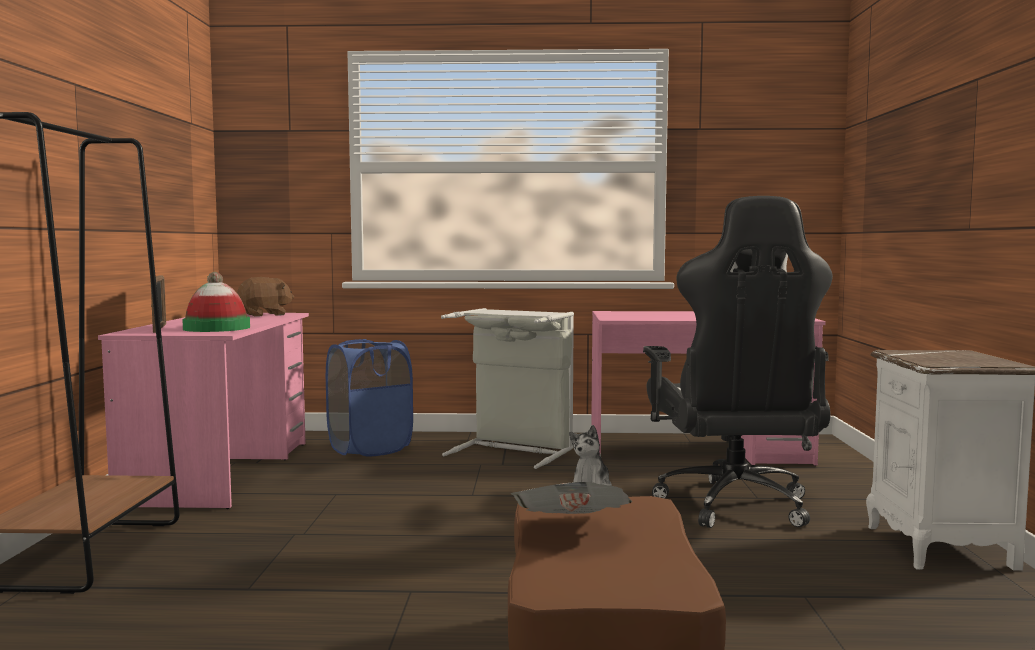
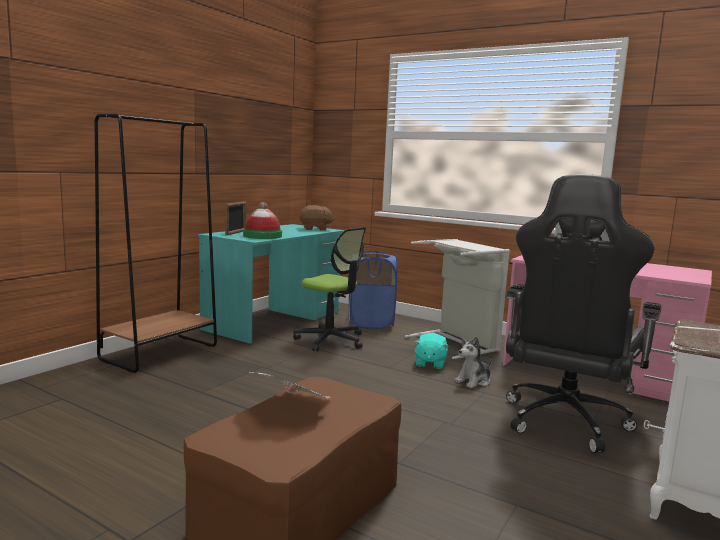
camera: 30 degrees right, 5 degrees up
(221, 472) = (274, 321): pink desk -> turquoise desk
(346, 479) = (330, 340): none -> office chair
(515, 480) = (430, 363): none -> turquoise plush toy

